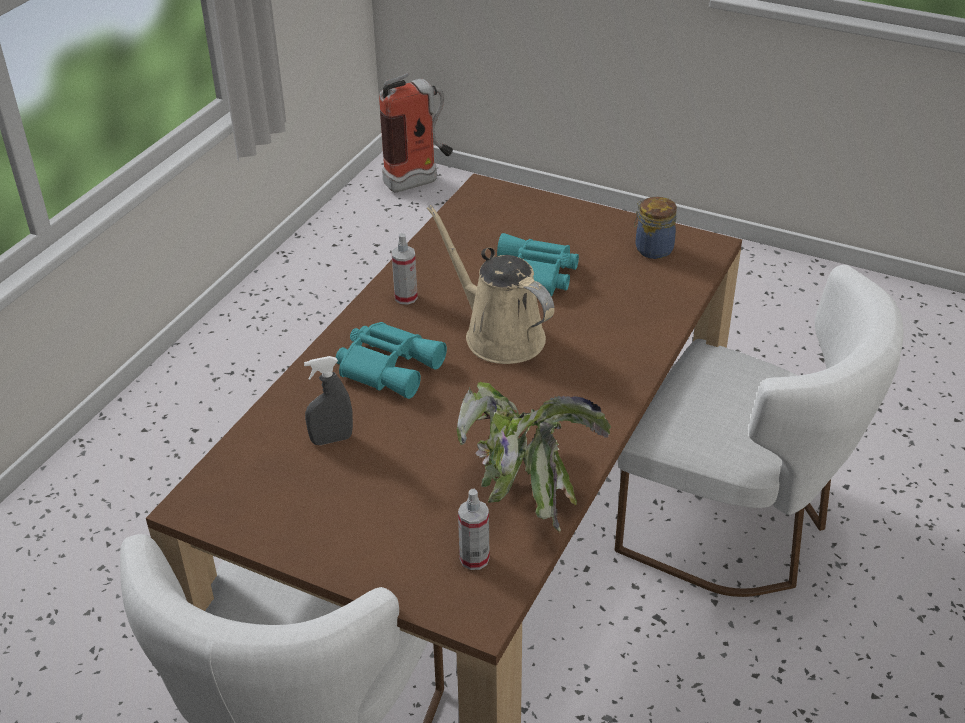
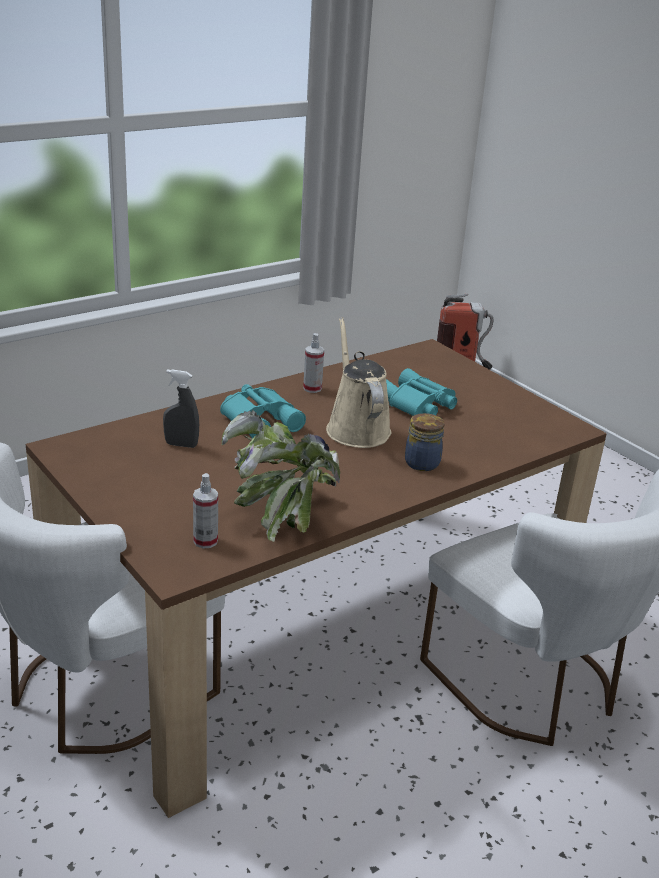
camera: 25 degrees right, 10 degrees down
(652, 249) = (525, 417): jar -> jar (421, 462)

